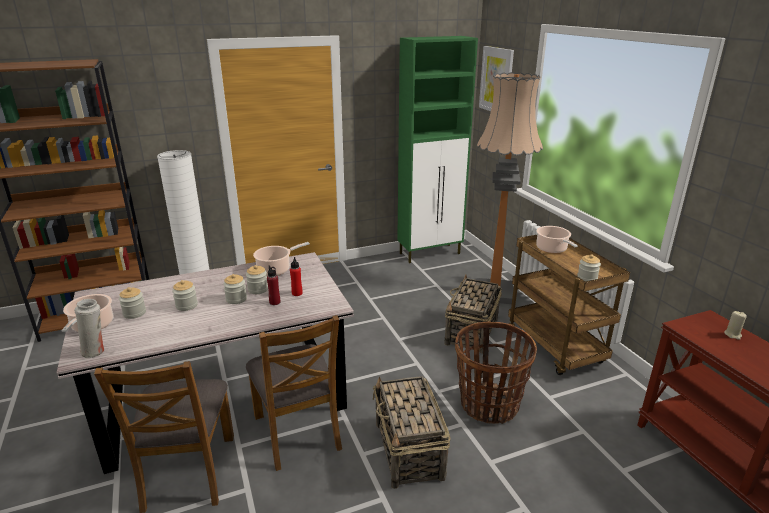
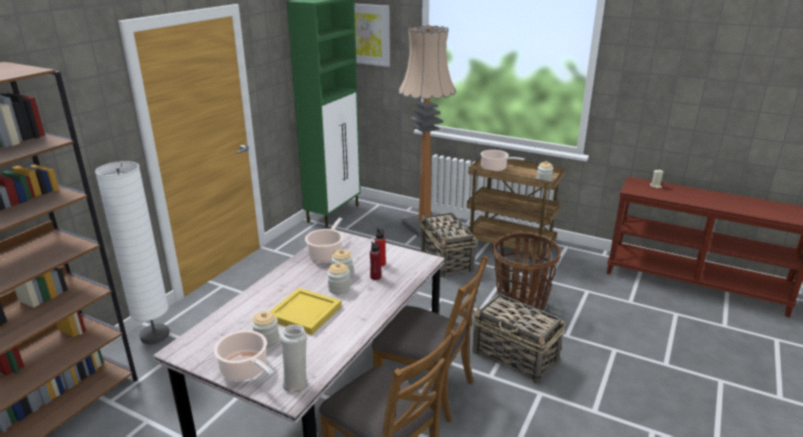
camera: 40 degrees left, 0 degrees up
(186, 305) = (304, 312): jar -> yellow tray

